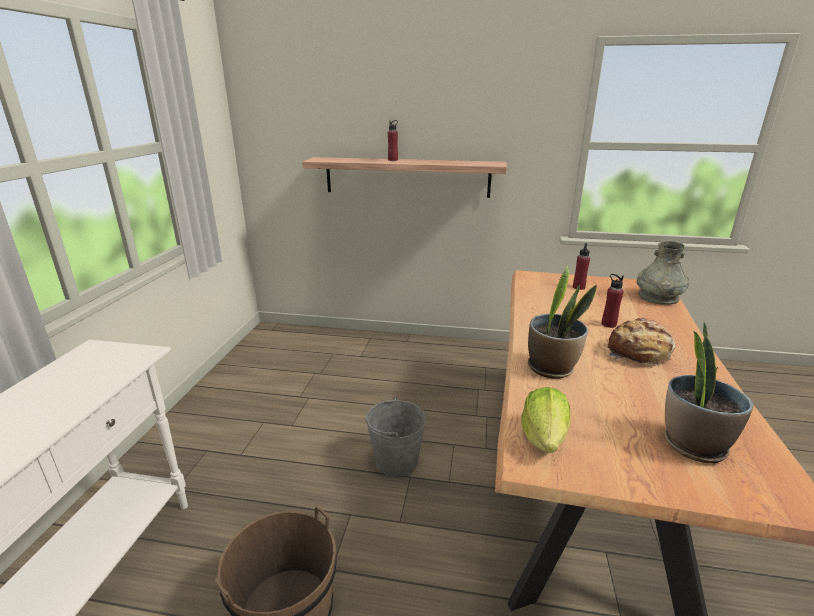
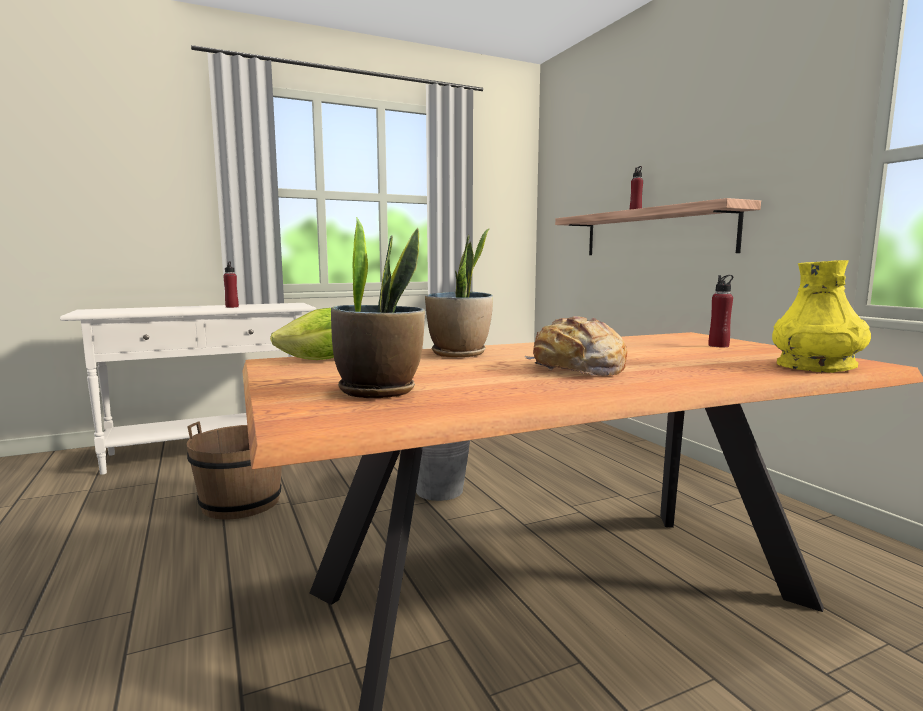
camera: 55 degrees right, 15 degrees down
(608, 324) = (632, 358): red bottle -> red bottle (232, 307)
(658, 297) = (816, 366): grey vase -> yellow vase

